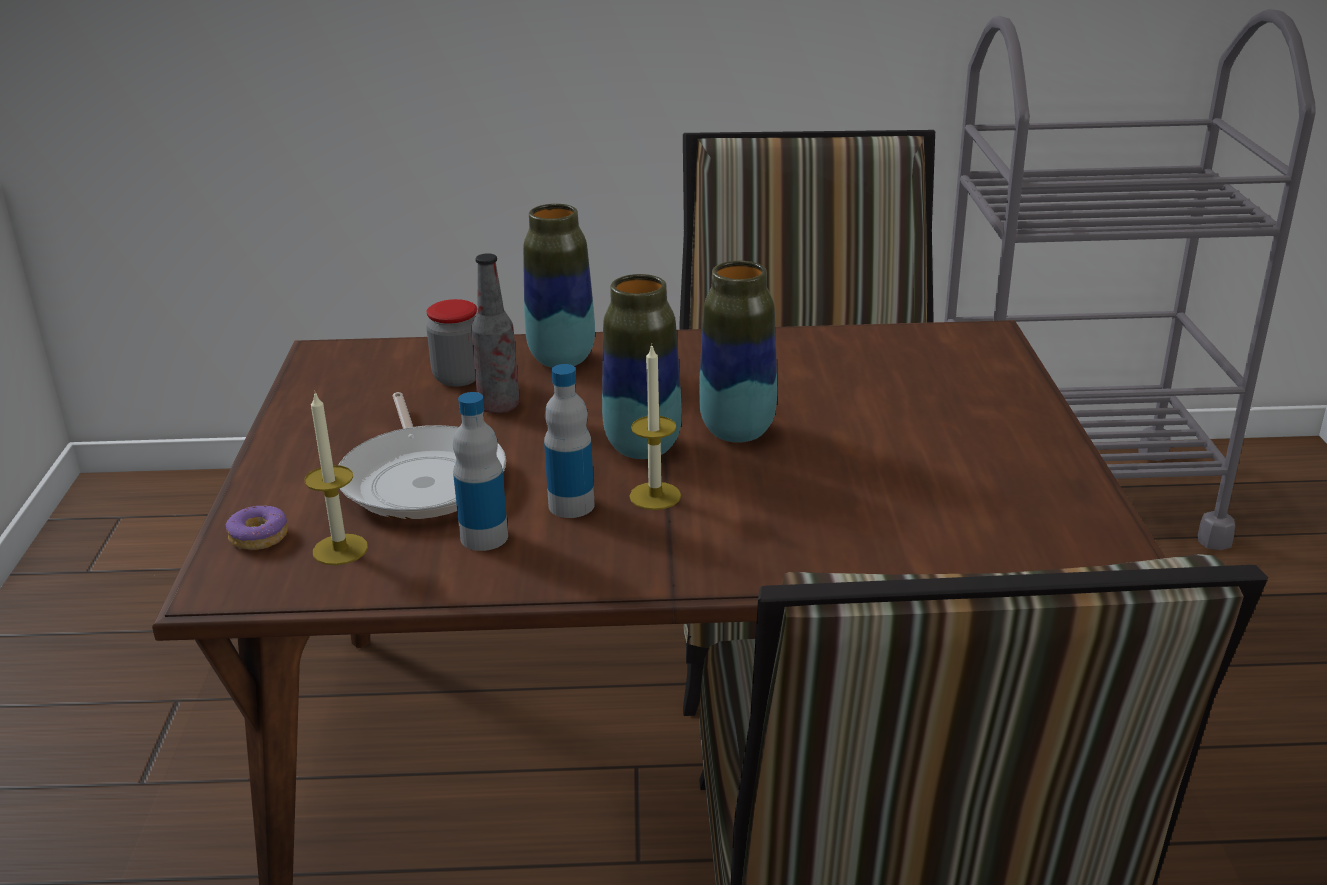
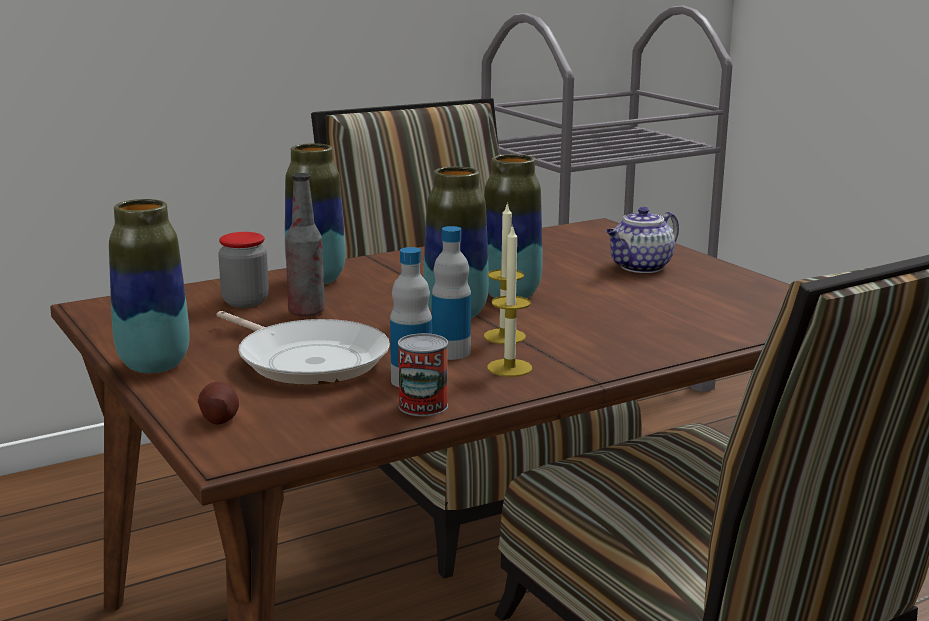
camera: 30 degrees left, 10 degrees down
(259, 537) = (219, 417): donut -> potato
(283, 449) = (154, 365): none -> vase
(340, 549) = (304, 410): candle -> candle (509, 368)
(453, 578) = (423, 406): none -> can
(950, 419) = (640, 267): none -> teapot

